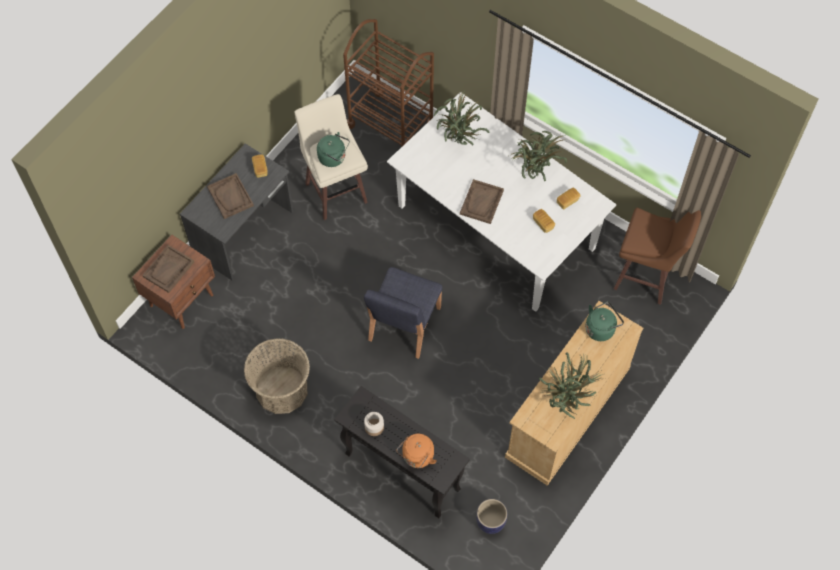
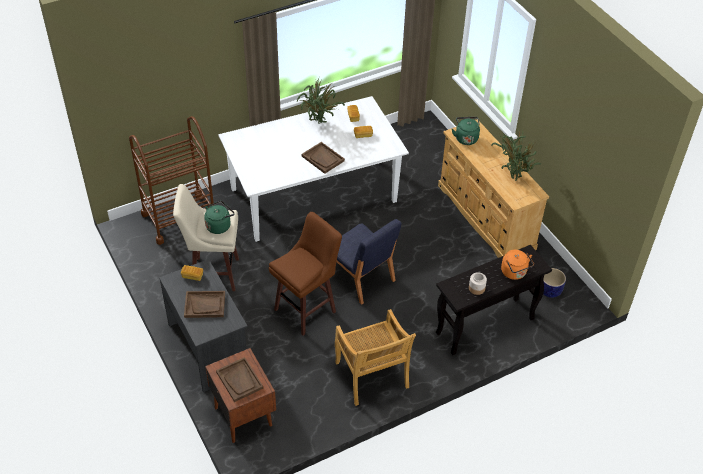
camera: 65 degrees left, 15 degrees down
(281, 390) = (372, 376): basket -> beige chair
(458, 142) = (261, 151): potted plant -> none
(645, 278) = (405, 138): brown stool -> brown stool (307, 310)

